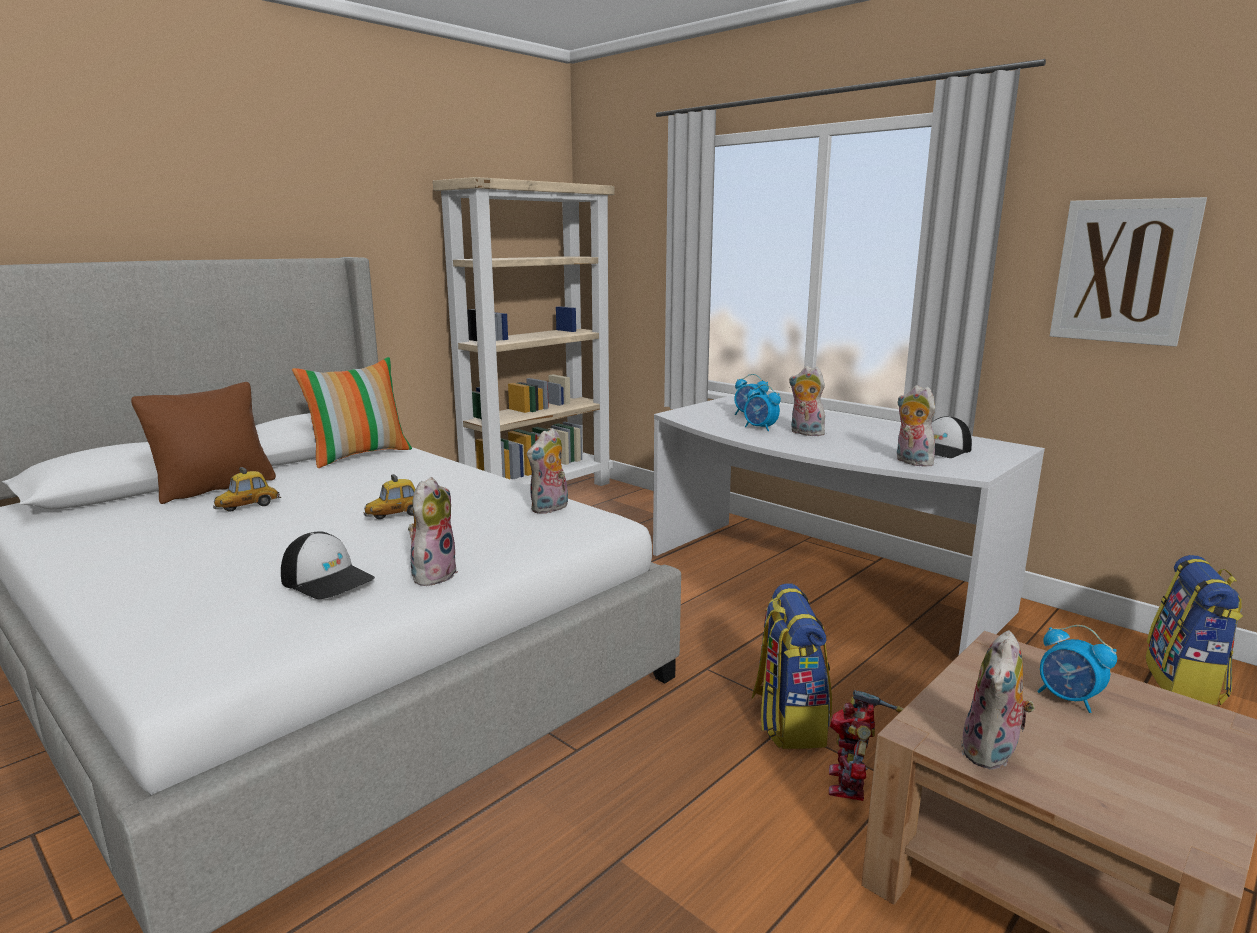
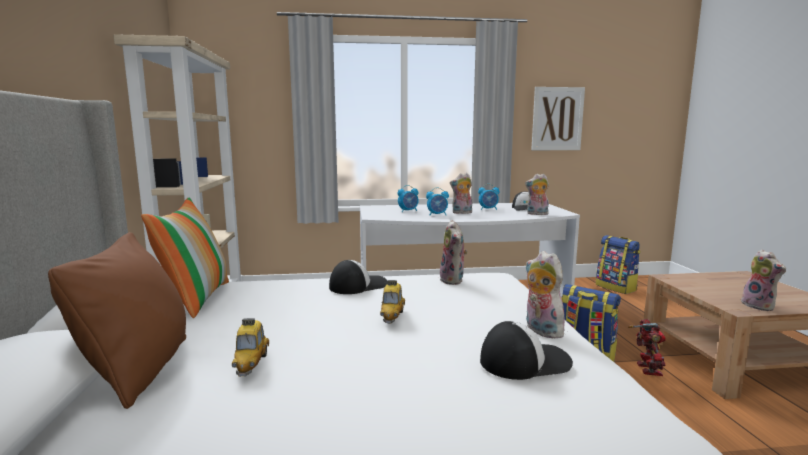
camera: 50 degrees left, 5 degrees down
(468, 483) = (358, 285): none -> cap
(850, 784) = (646, 369): toy robot -> toy robot turned 135 degrees counterclockwise
(1068, 699) = (717, 284): alarm clock -> alarm clock (488, 209)

